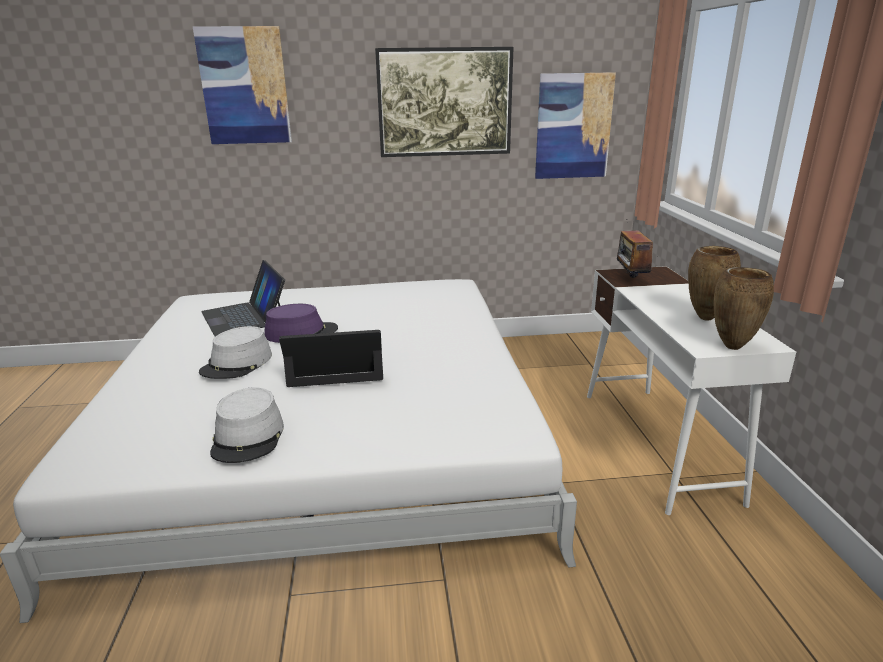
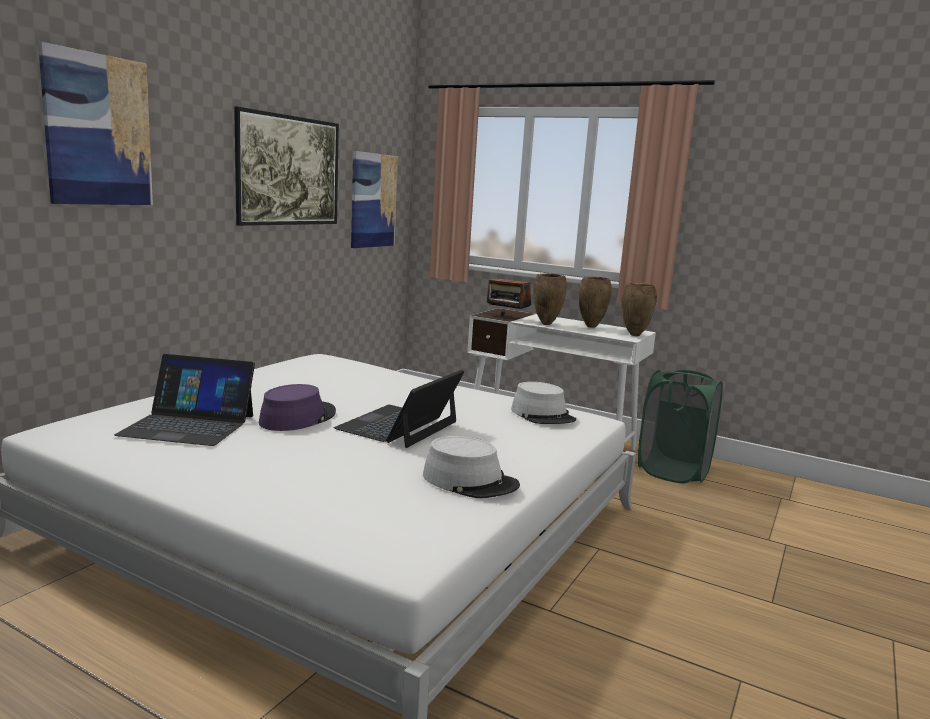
camera: 55 degrees left, 10 degrees down
(237, 364) = (312, 452): grey hat -> grey hat (543, 415)
(650, 300) = (546, 324): none -> brown vase
(741, 562) = (673, 471): none -> green laundry basket

